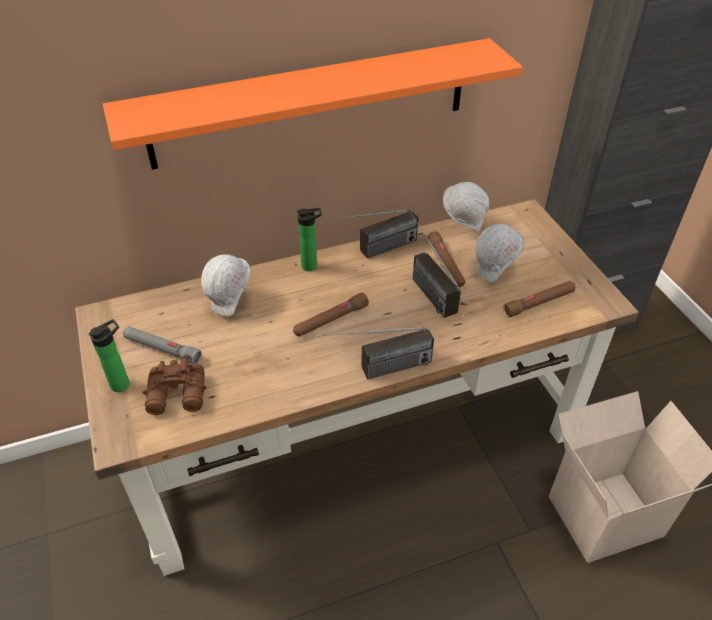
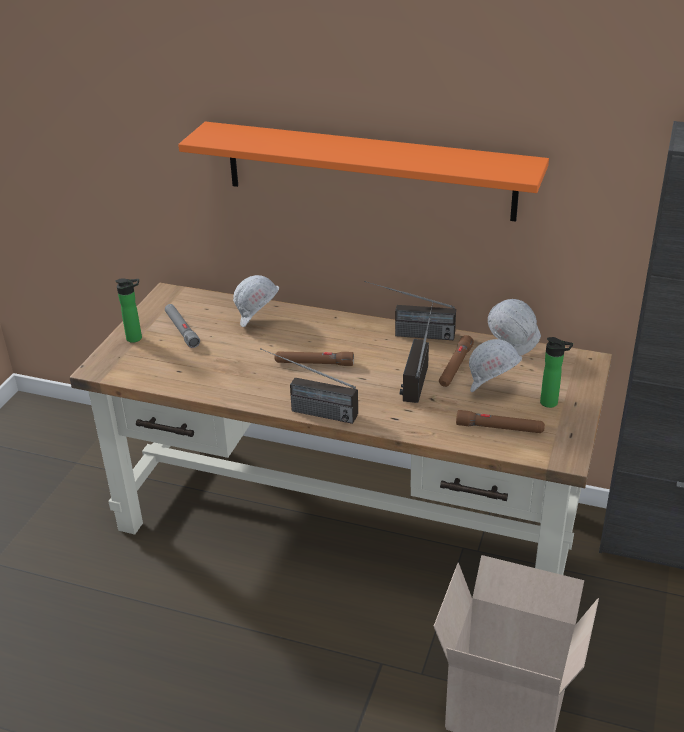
camera: 40 degrees right, 10 degrees down
(178, 396) = (159, 361): brown binoculars -> none
(312, 266) = (346, 323): bottle -> bottle (551, 403)

